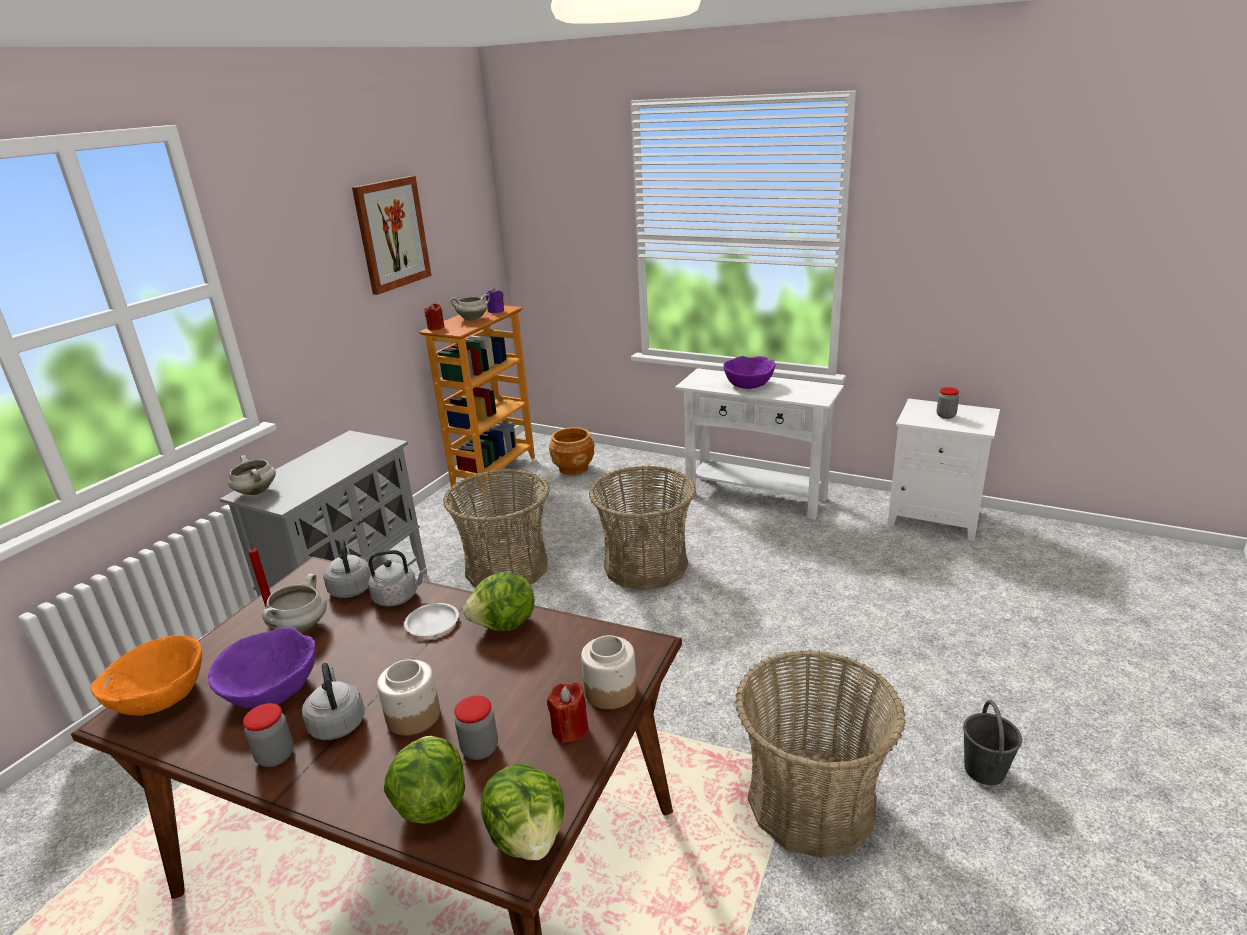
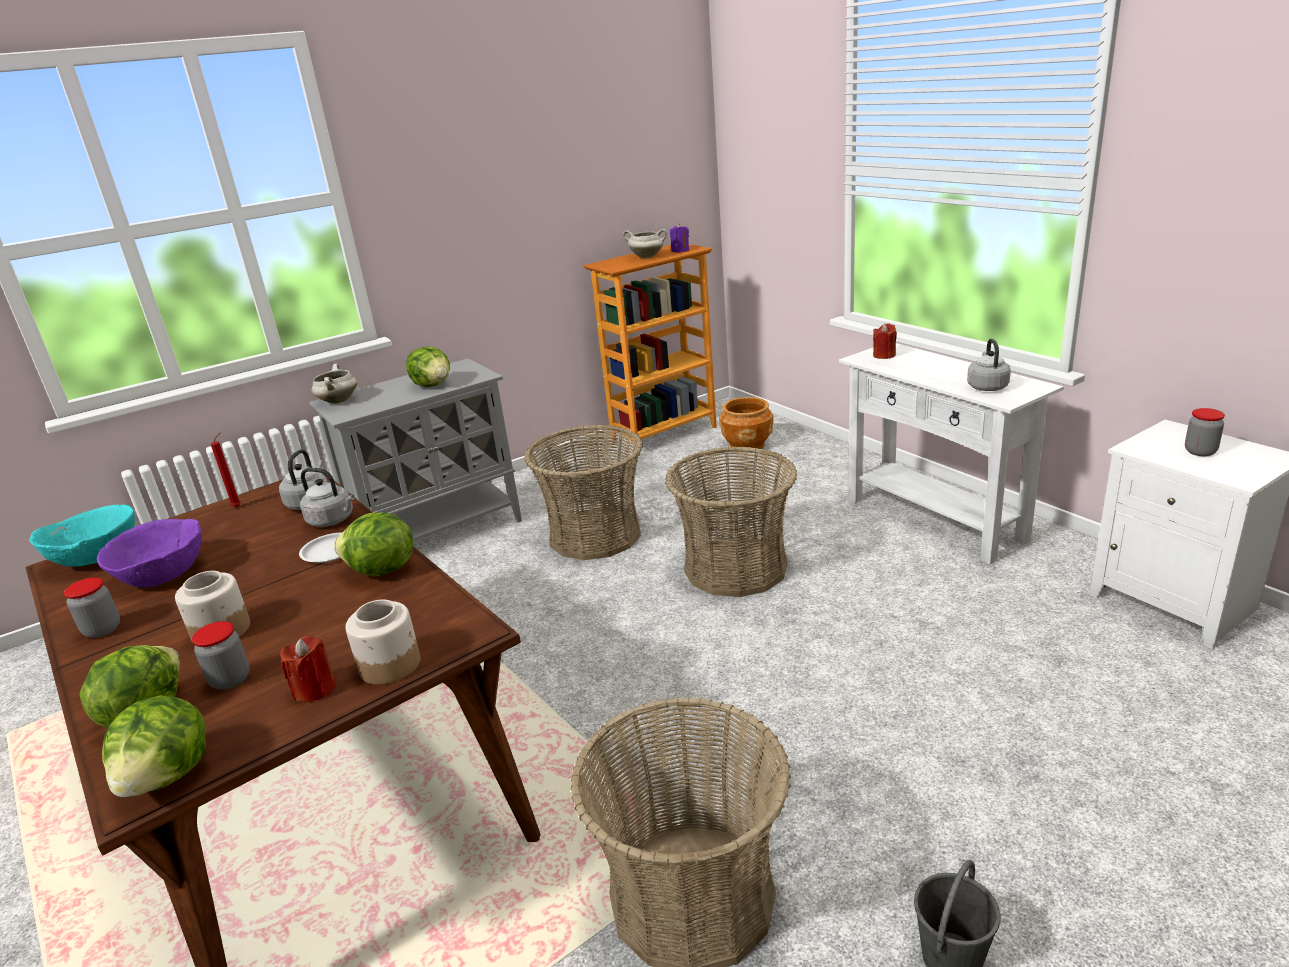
camera: 30 degrees right, 0 degrees up
(159, 697) = (96, 556): orange bowl -> turquoise bowl
(300, 628) = (238, 527): white cooking pot -> none
(337, 723) = (168, 617): grey kettle -> grey kettle (987, 386)
(345, 460) = (433, 385): none -> lettuce
(392, 234) = (559, 154): picture -> none
(436, 328) = (602, 262): red candle -> red candle (884, 355)
(749, 384) = (932, 368): purple bowl -> none

